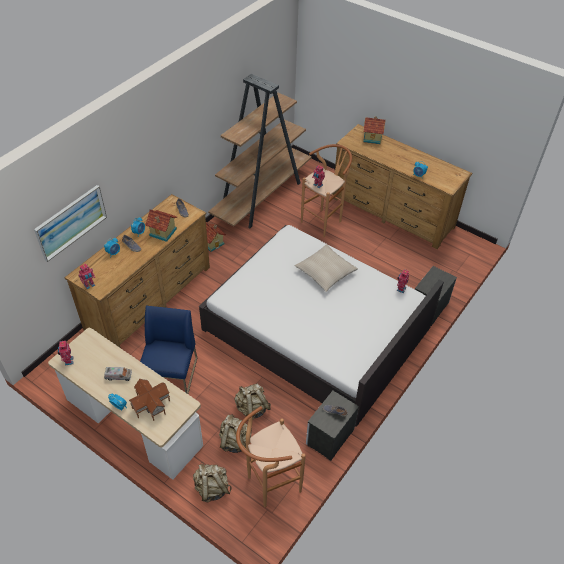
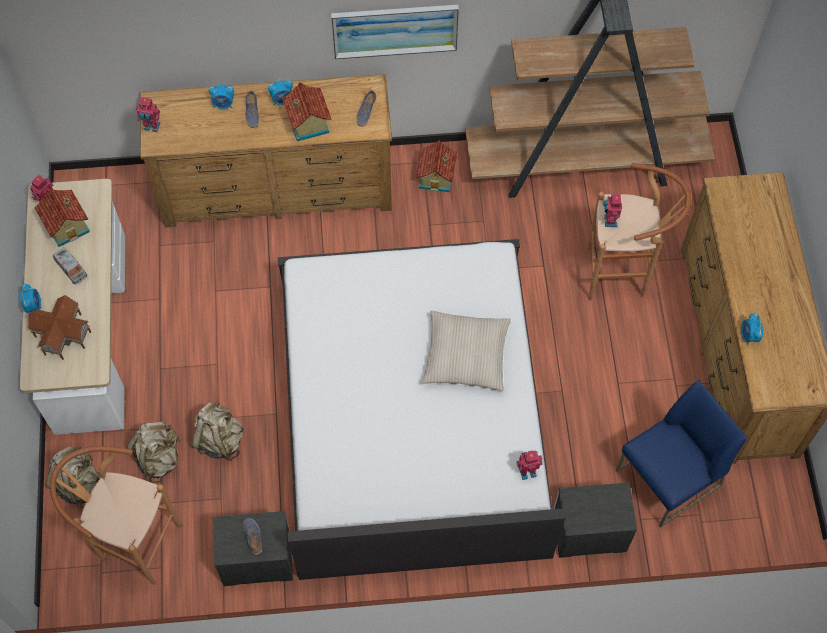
camera: 50 degrees right, 15 degrees up
(71, 222) = (169, 32): picture -> picture (395, 30)
(171, 375) = (188, 313): blue chair -> blue chair (668, 479)
(372, 137) = (770, 214): toy house -> toy house (68, 226)

